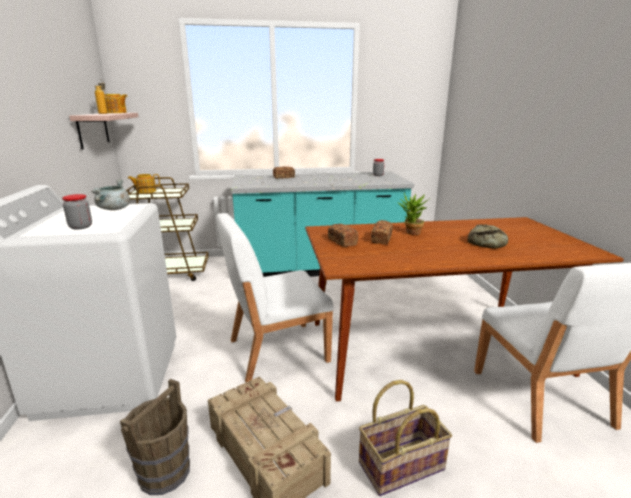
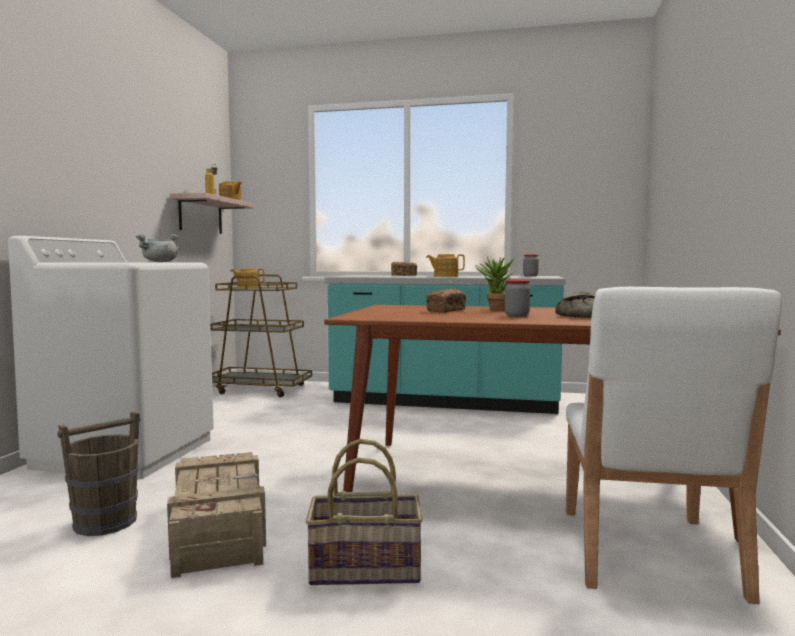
camera: 20 degrees right, 15 degrees down
(81, 227) = (109, 262): jar -> jar (516, 315)
(276, 350) = (316, 458): white chair -> none
(322, 180) = (445, 276): none -> teapot
(342, 242) = (393, 310): bread -> none

